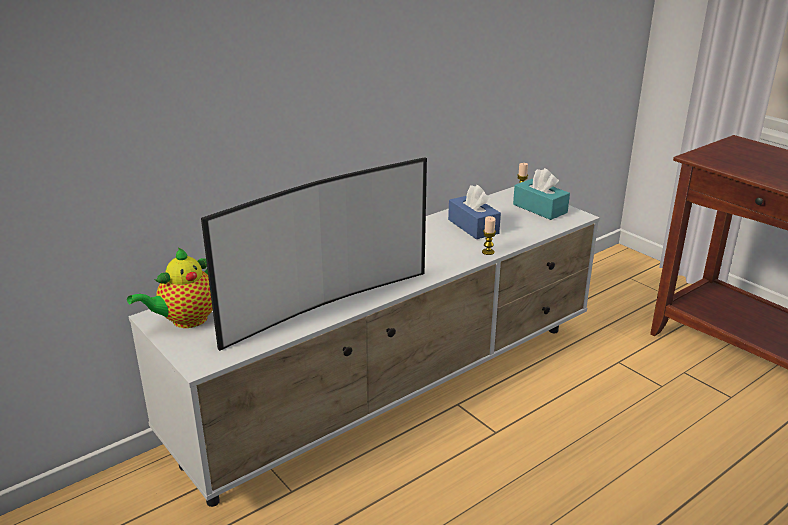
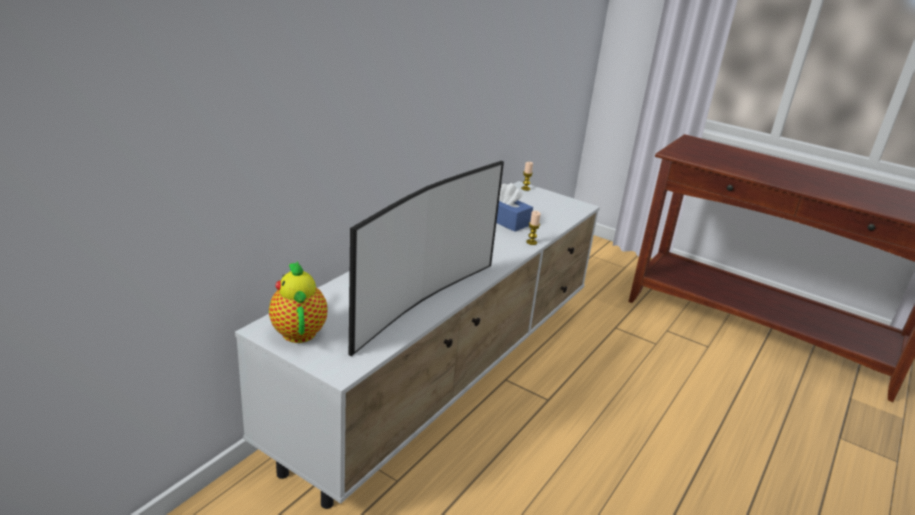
camera: 20 degrees left, 0 degrees up
(186, 320) = (298, 330): teapot -> teapot turned 135 degrees clockwise
(540, 208) = (549, 201): turquoise tissue box -> none

